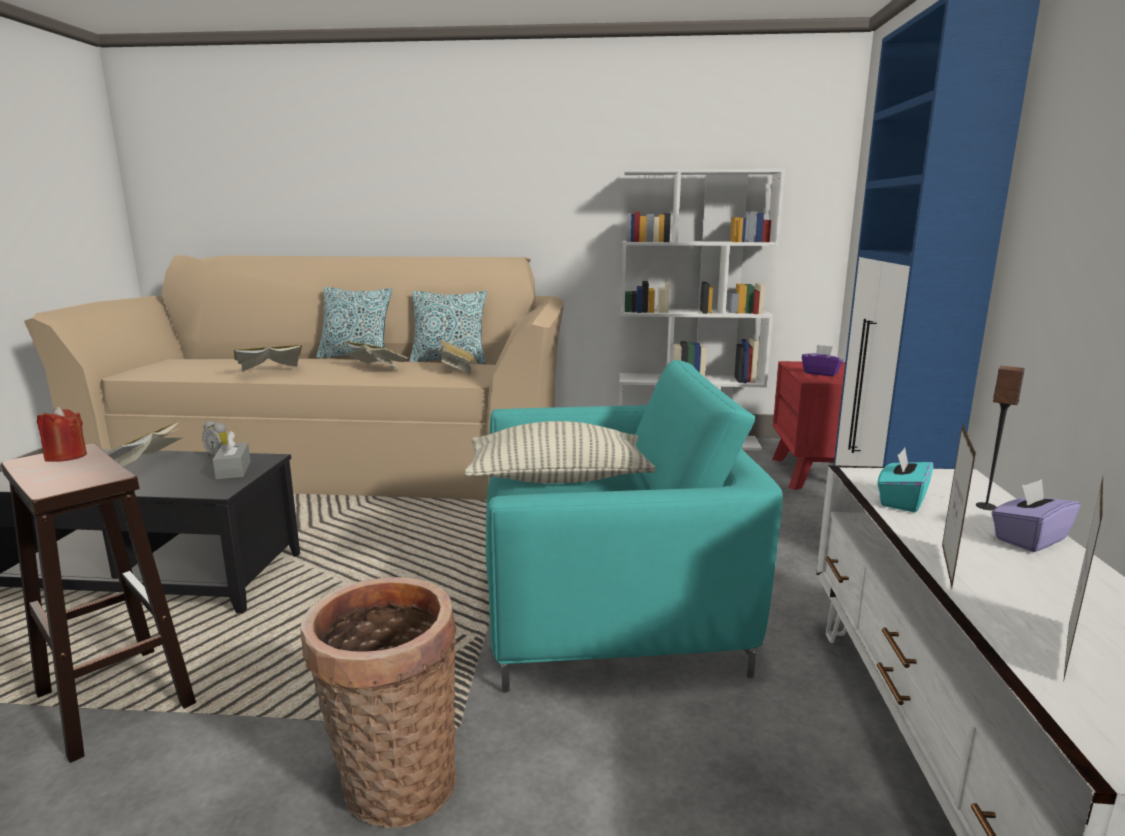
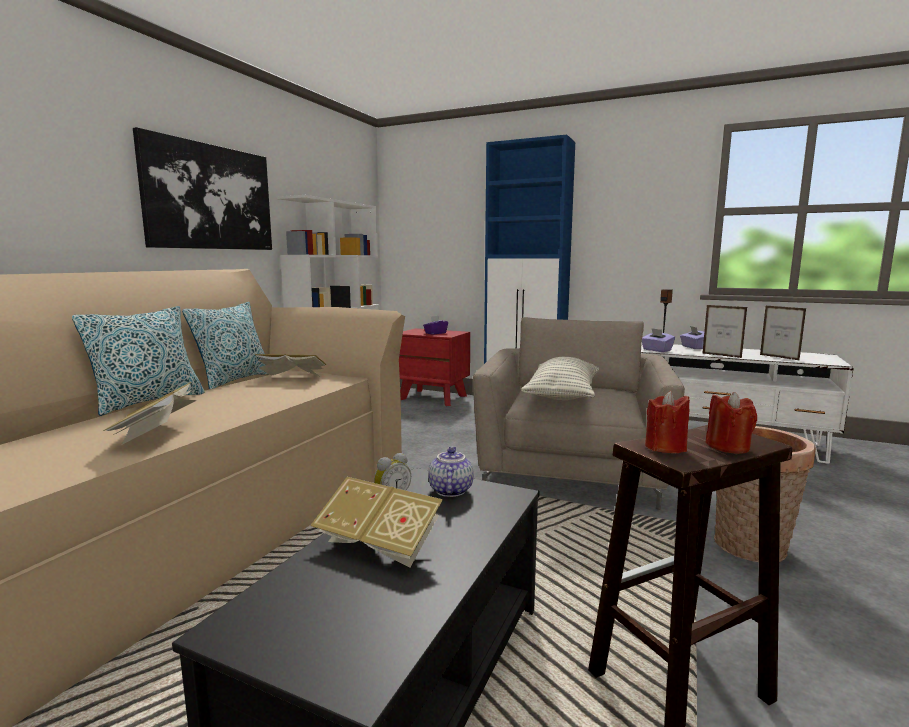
camera: 70 degrees left, 5 degrees down
(52, 477) = (728, 446): none -> red candle
(233, 470) = (449, 490): grey tissue box -> teapot
(376, 368) = (237, 395): book -> none
(534, 183) = (210, 197): none -> picture
(609, 608) = (572, 470): turquoise armchair -> beige armchair
(901, 501) = (656, 350): turquoise tissue box -> purple tissue box

